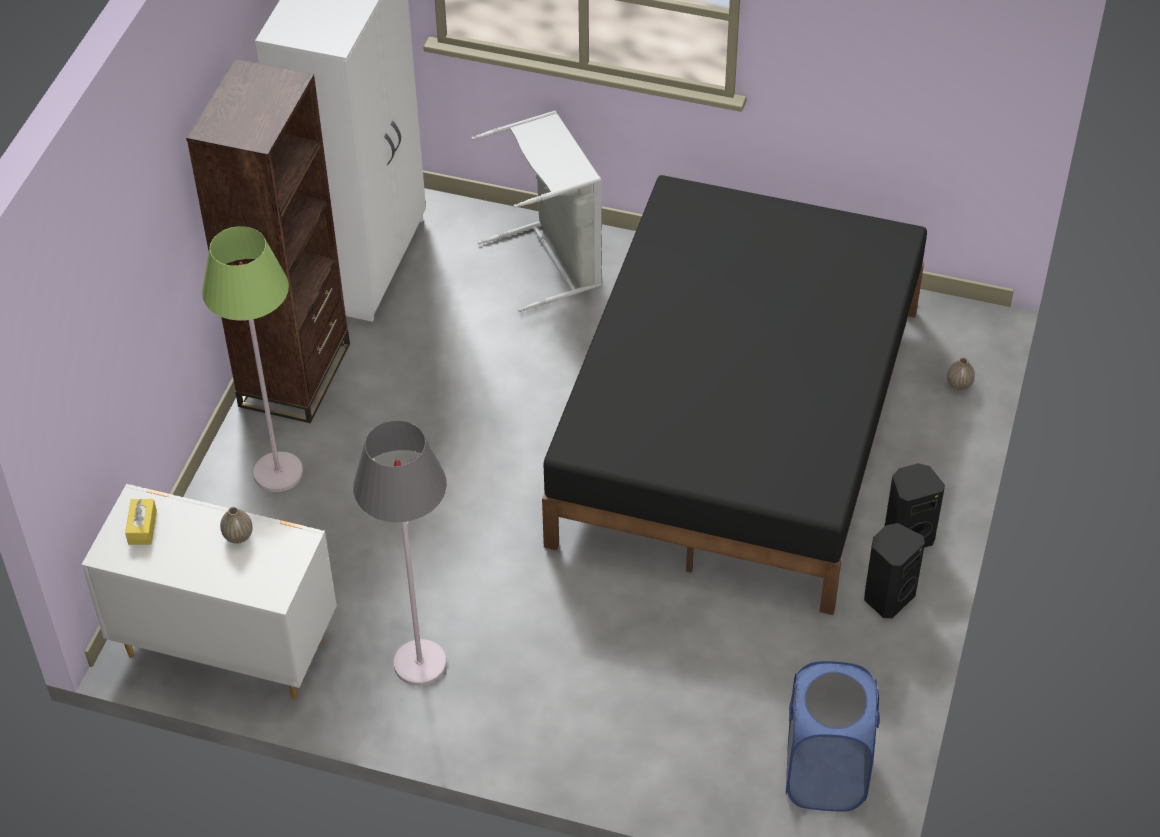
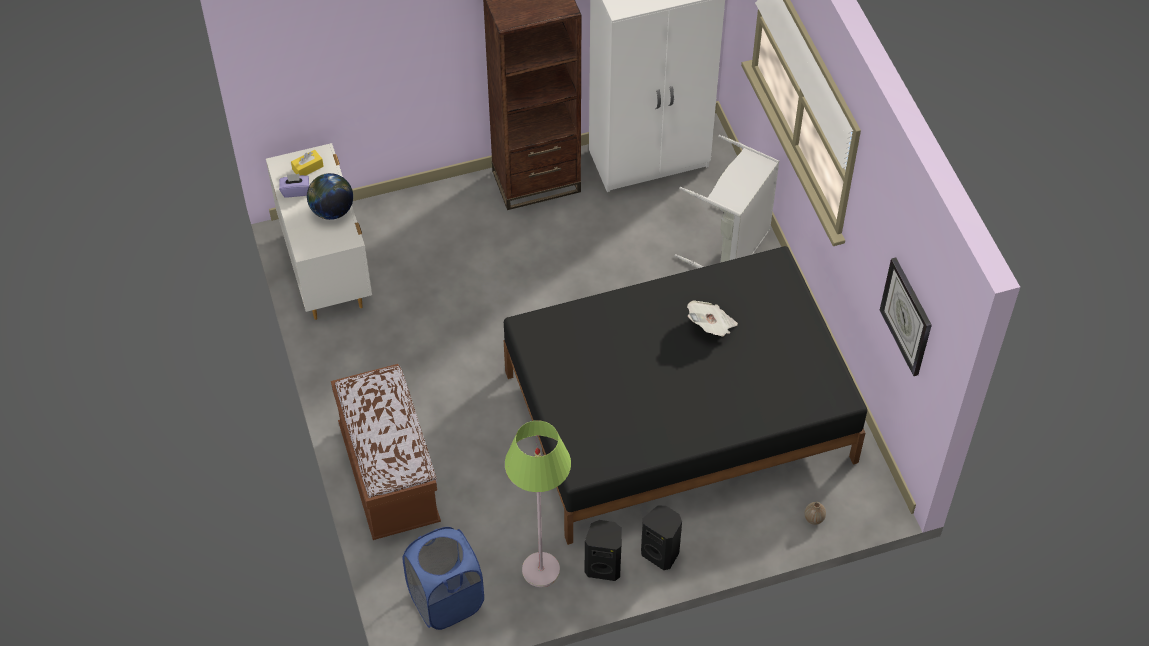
camera: 55 degrees right, 5 degrees up
(168, 558) = (295, 191): none -> purple tissue box
(238, 536) = (332, 211): vase -> globe
(278, 472) = (460, 218): green floor lamp -> green floor lamp (541, 570)
(420, 663) = (379, 361): grey floor lamp -> none
(600, 741) = (389, 476): none -> brown bench
(716, 288) = (711, 326): none -> newspaper
(933, 75) = (907, 316): none -> wall clock

